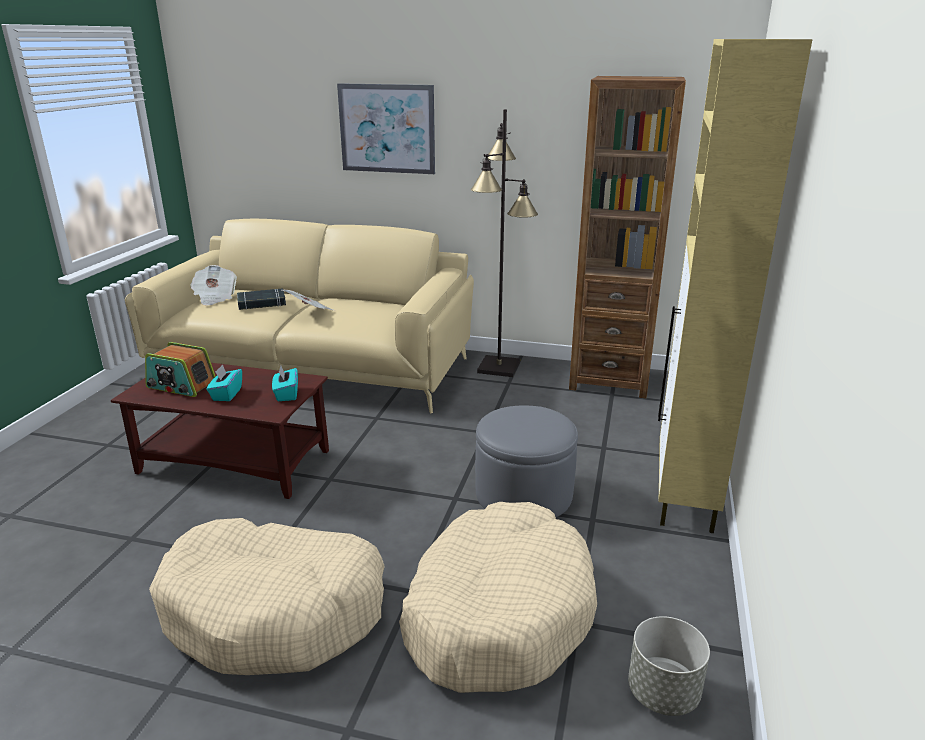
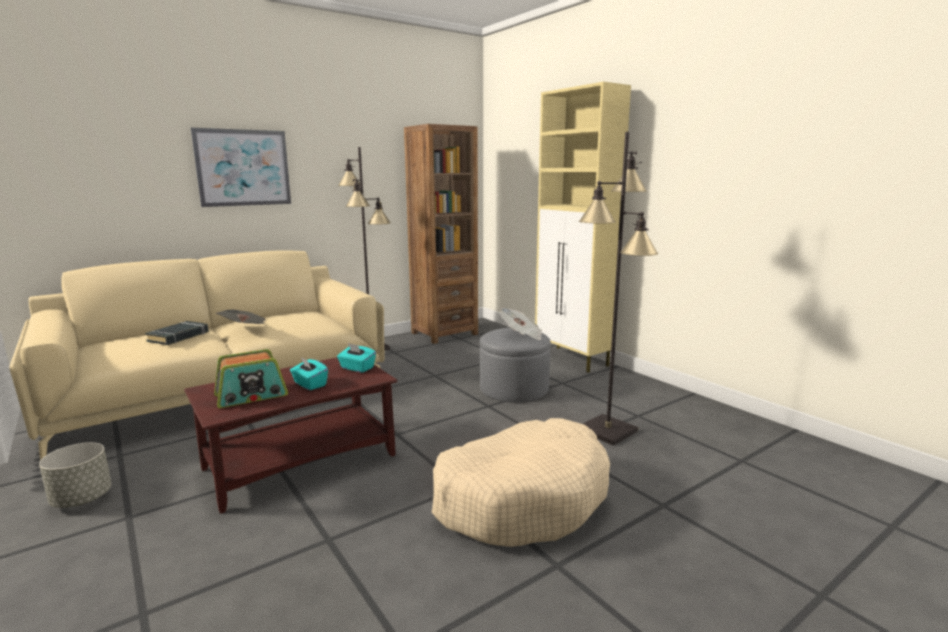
camera: 50 degrees left, 10 degrees down
(215, 297) = (110, 346): newspaper -> newspaper (522, 335)
(497, 613) = (608, 431): beige dog bed -> black floor lamp
(662, 692) = (704, 416): grey planter -> grey planter (81, 499)

